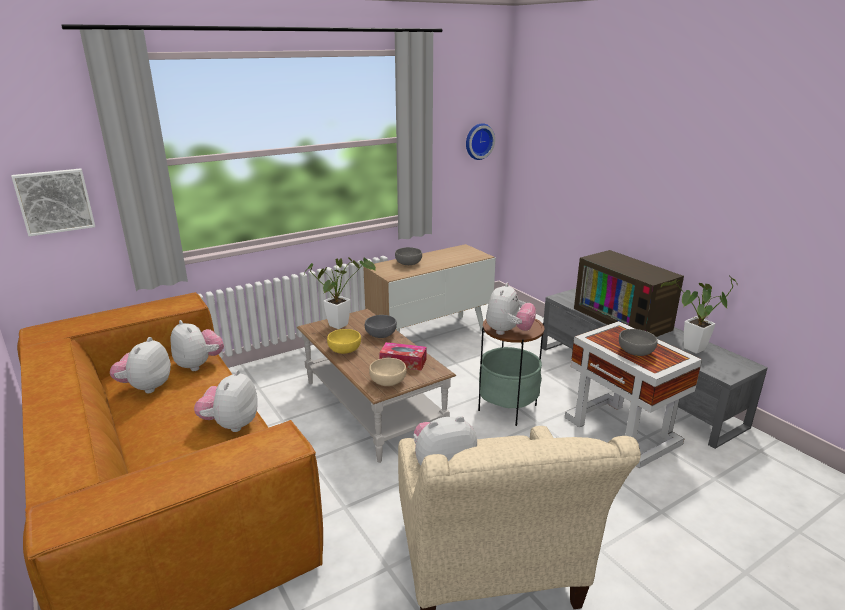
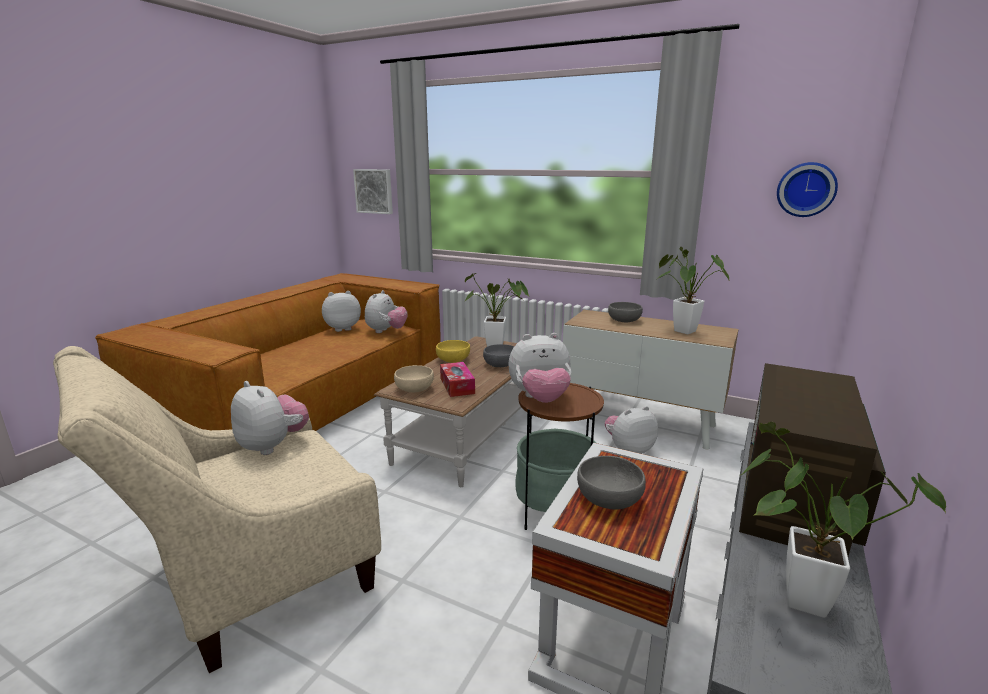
camera: 60 degrees right, 5 degrees down
(231, 425) = (313, 362): plush toy -> plush toy (628, 450)
(449, 257) = (680, 330): none -> potted plant

